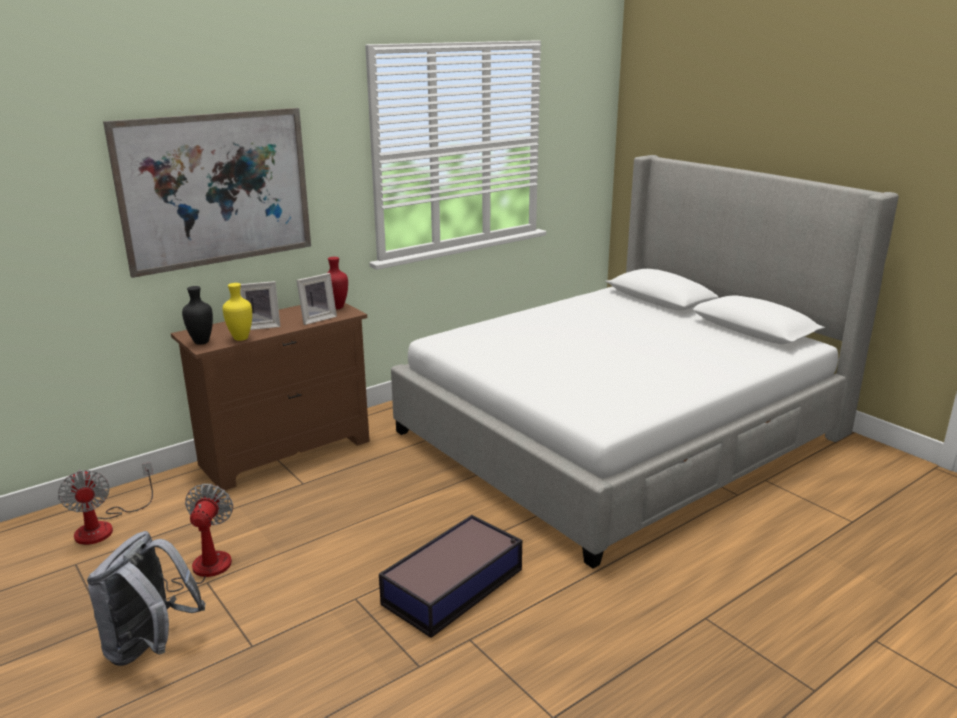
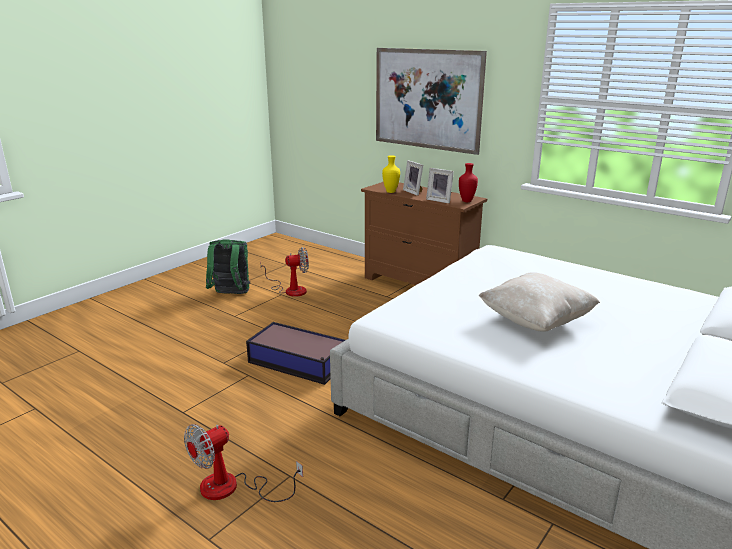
camera: 75 degrees right, 0 degrees up
(104, 526) = (318, 261): fan -> fan (232, 488)
(150, 647) = (230, 294): grey backpack -> green backpack
(201, 342) = (378, 186): black vase -> none
(630, 357) = (535, 321): none -> beige pillow

